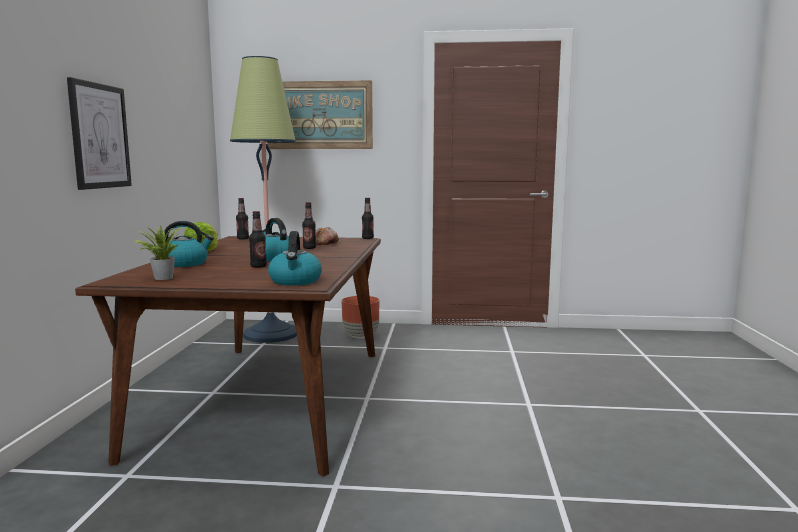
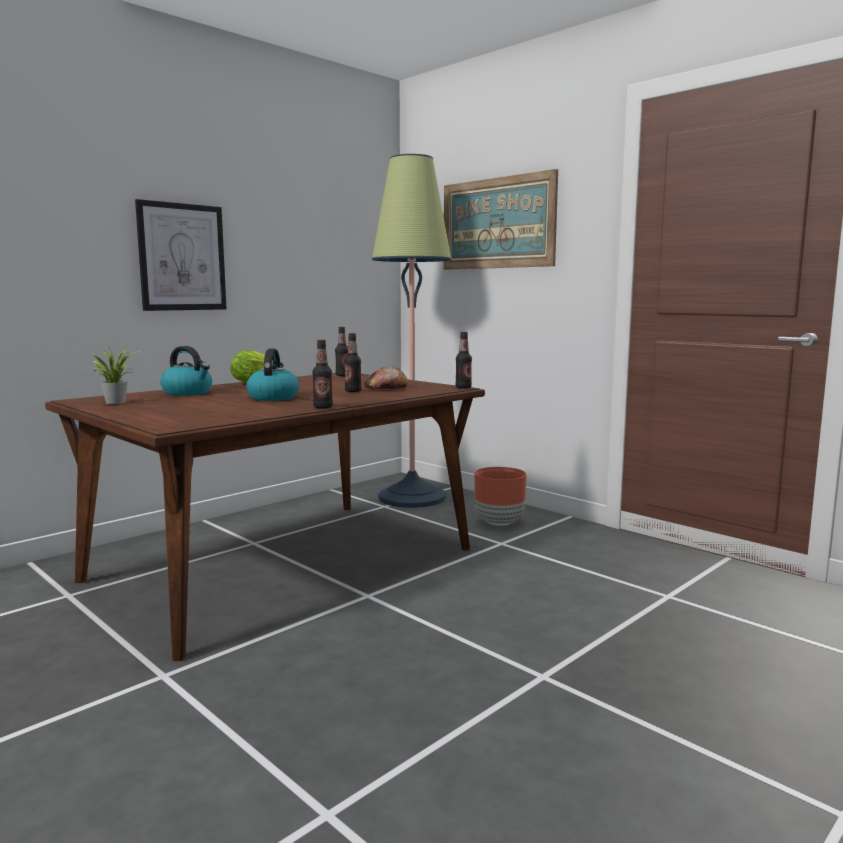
camera: 40 degrees right, 0 degrees up
(258, 266) = (222, 403): bottle -> bottle (323, 407)
(295, 281) = (178, 421): kettle -> none

